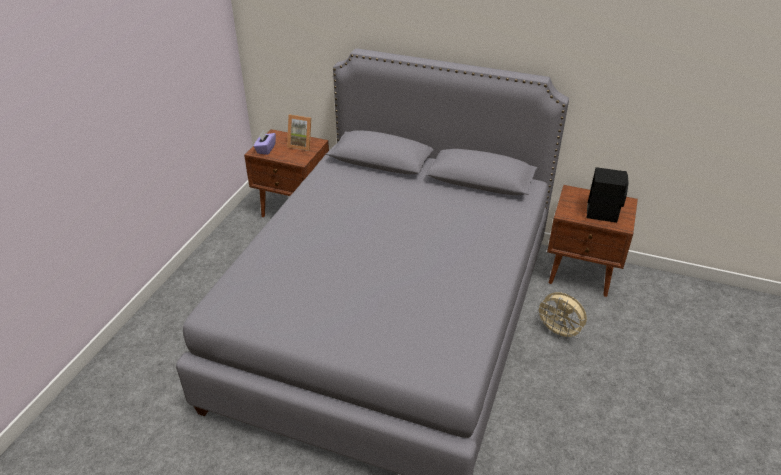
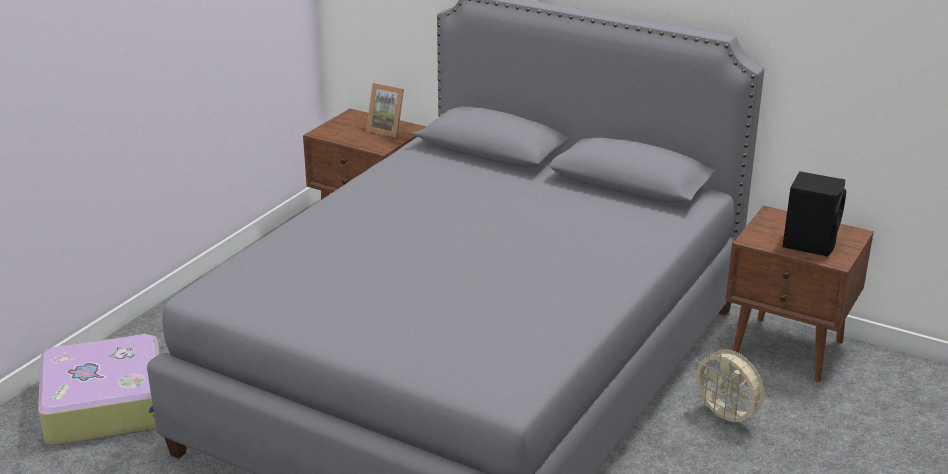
camera: 10 degrees right, 10 degrees down
(141, 377) = (105, 405): none -> suitcase
(265, 149) = (335, 131): purple tissue box -> none

